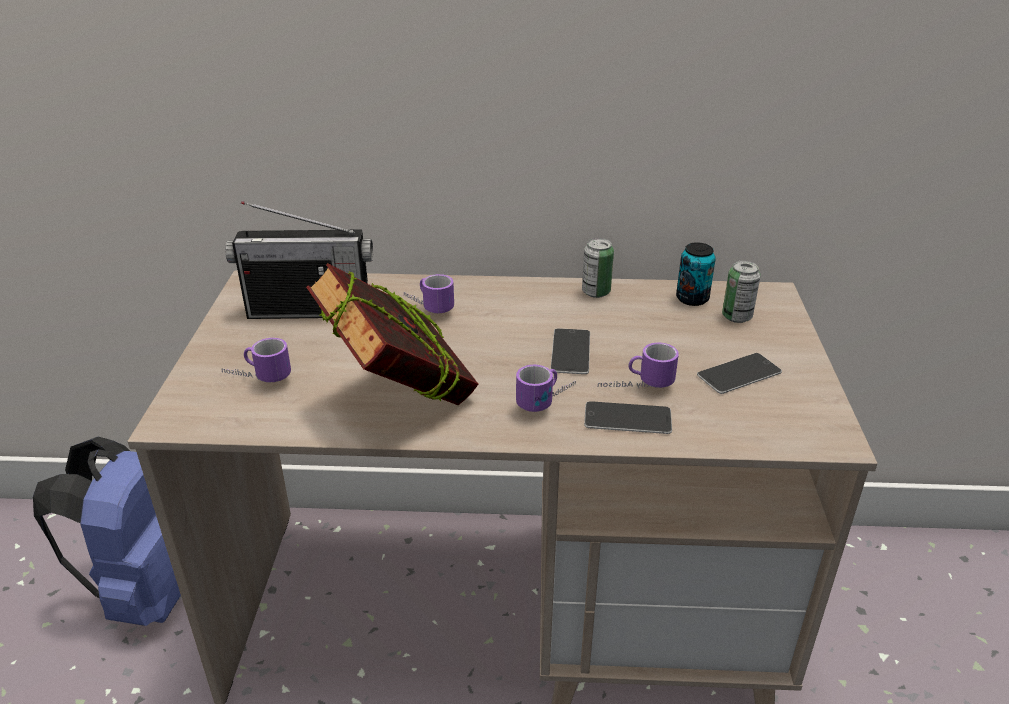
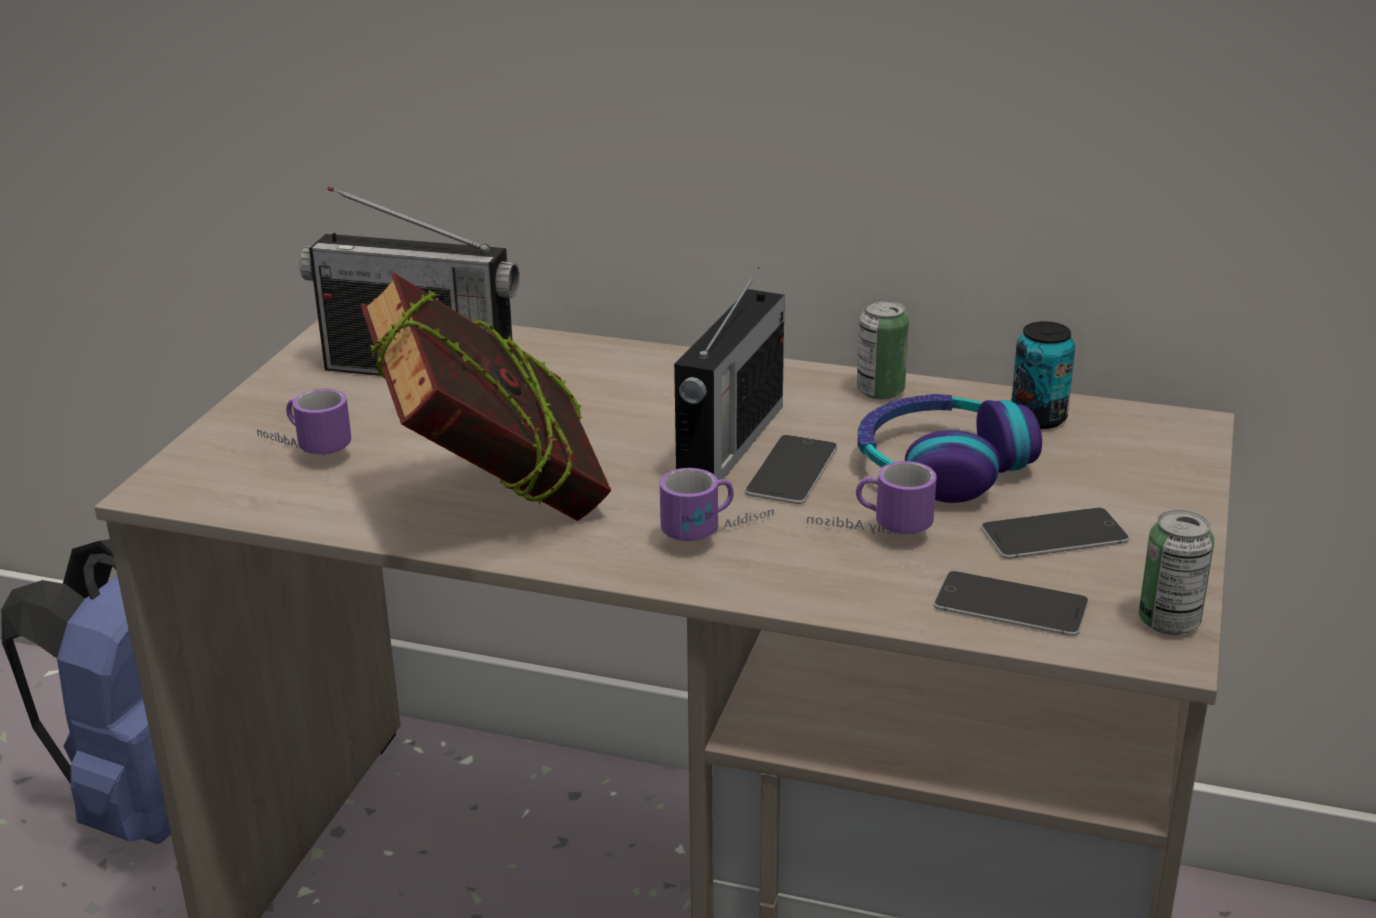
camera: 15 degrees right, 5 degrees down
(426, 307) = (598, 384): mug -> none
(525, 339) = (729, 445): none -> radio
(627, 418) = (832, 572): phone -> phone (1011, 604)
(655, 337) = (942, 466): none -> headphones
(736, 316) = (1100, 452): can -> can (1168, 621)

